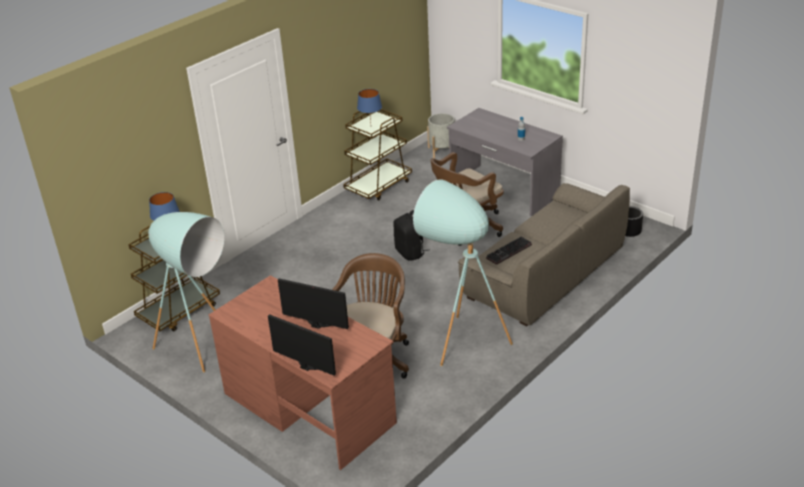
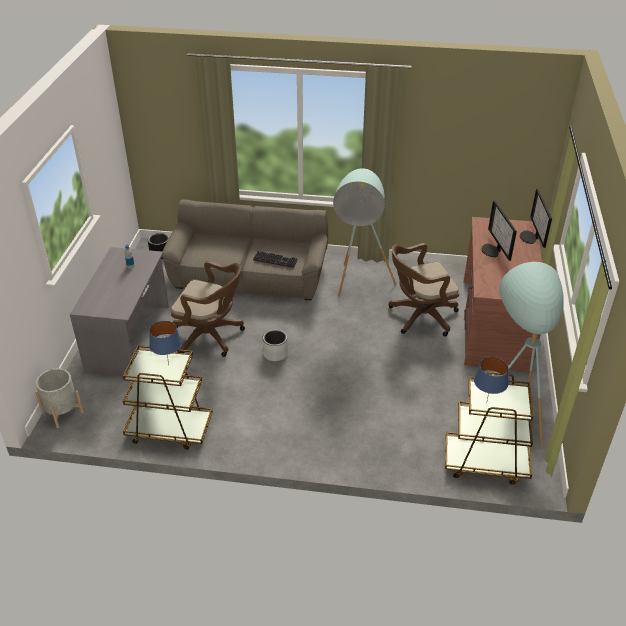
camera: 125 degrees left, 5 degrees up
(410, 253) = (275, 353): black backpack -> grey planter

